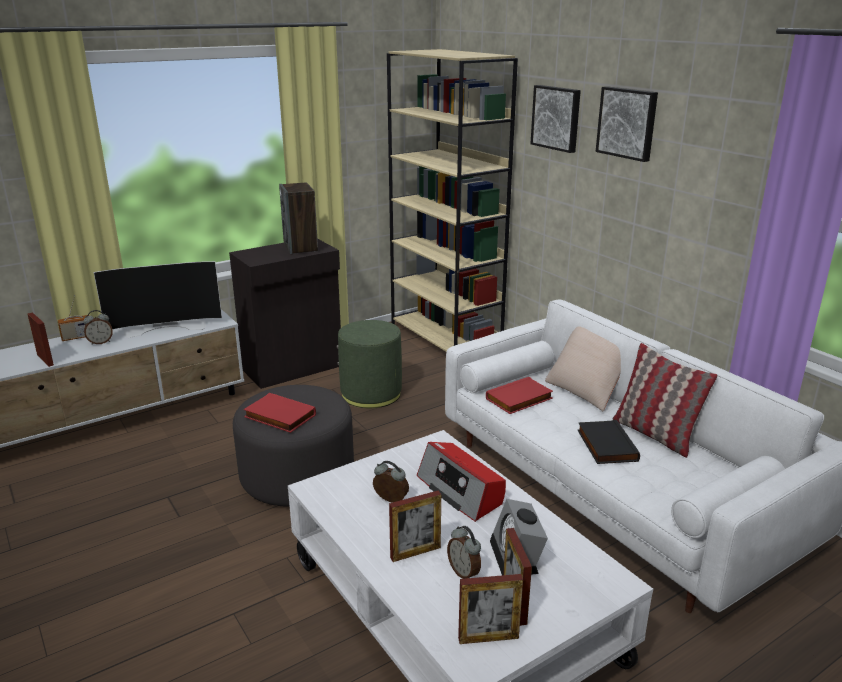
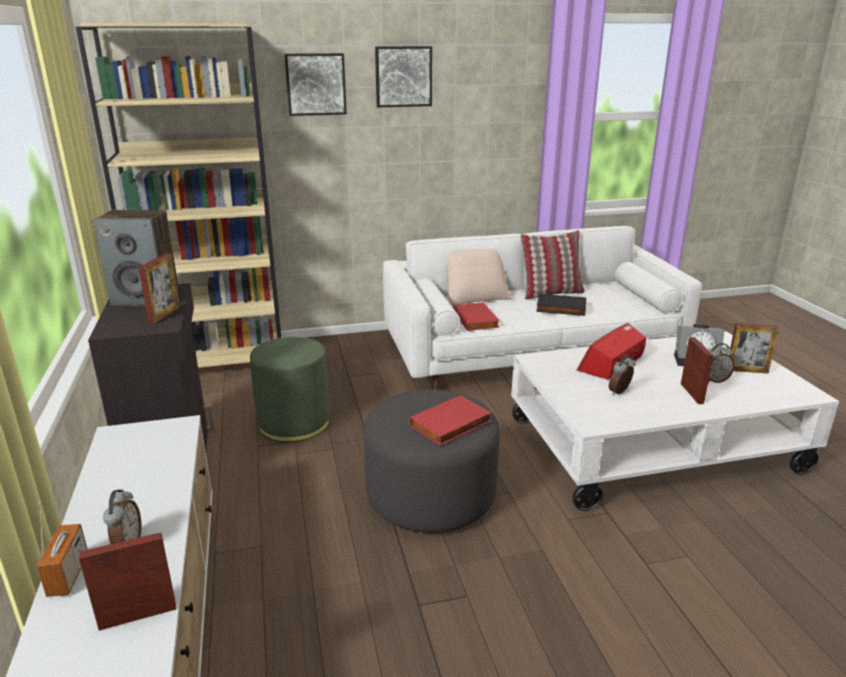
camera: 70 degrees left, 0 degrees up
(166, 327) = (138, 474): television -> none
(461, 491) = (611, 363): radio -> radio turned 150 degrees clockwise
(488, 638) = (782, 385): picture frame -> picture frame (164, 314)

